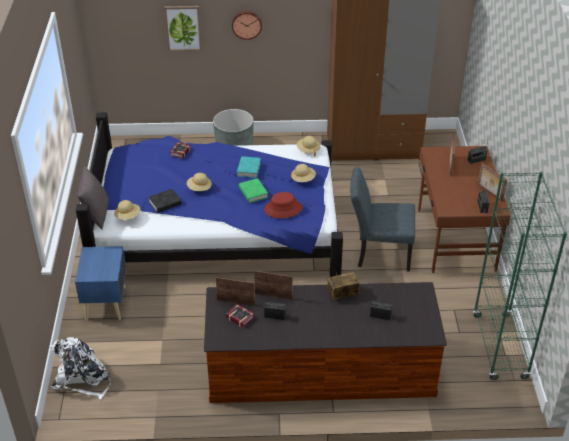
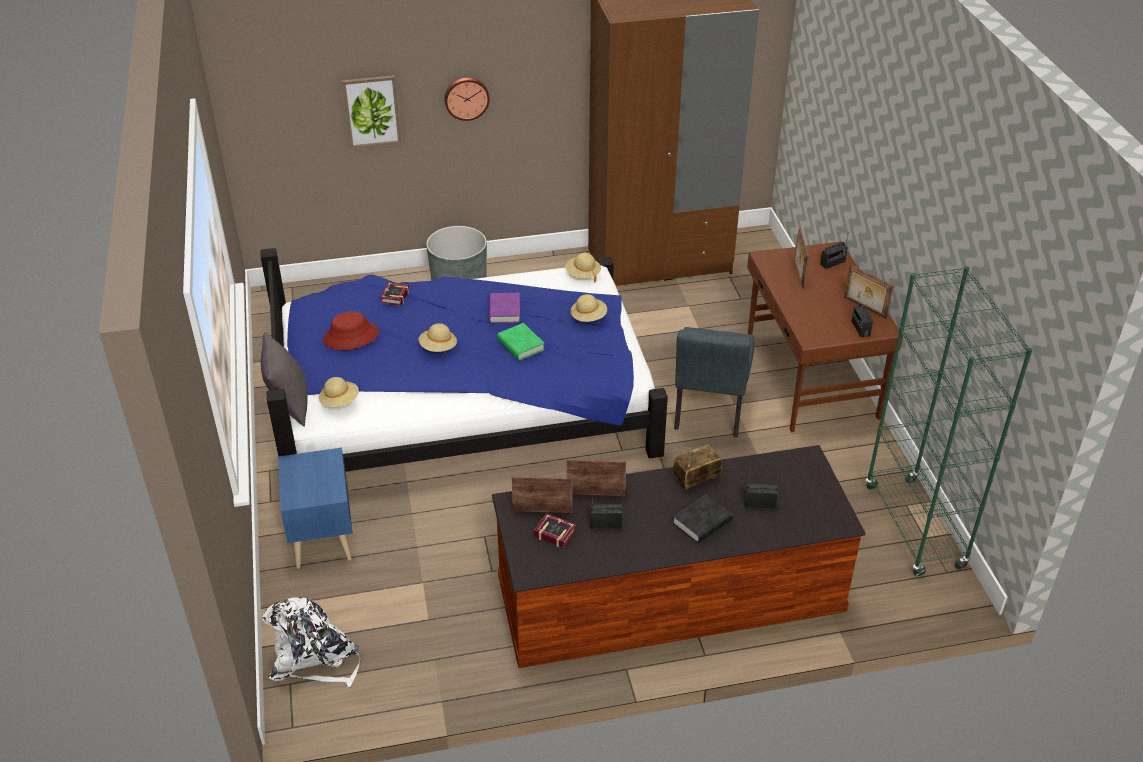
camera: 10 degrees left, 0 degrees up
(165, 203) = (392, 375): black book -> black book (702, 522)
(248, 169) = (504, 311): turquoise book -> purple book
(283, 209) = (571, 364): red hat -> red hat (351, 336)
(378, 253) = (708, 414): grey chair -> grey chair turned 75 degrees counterclockwise

